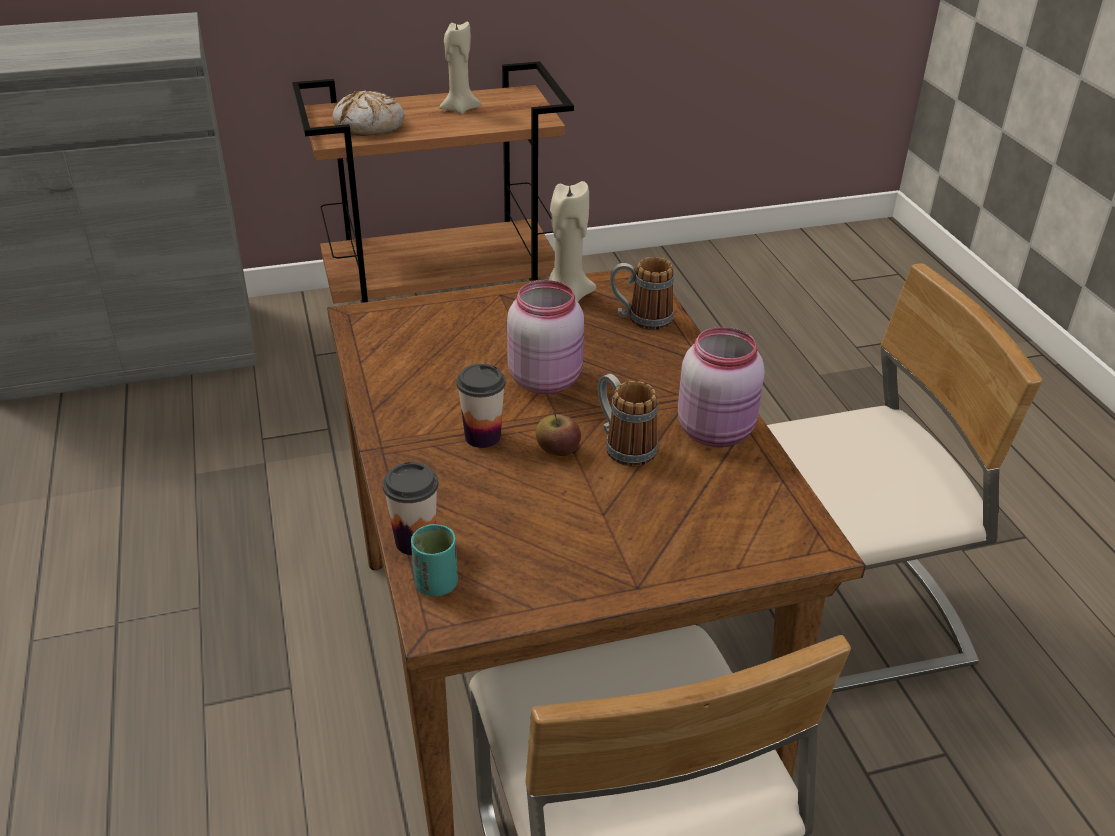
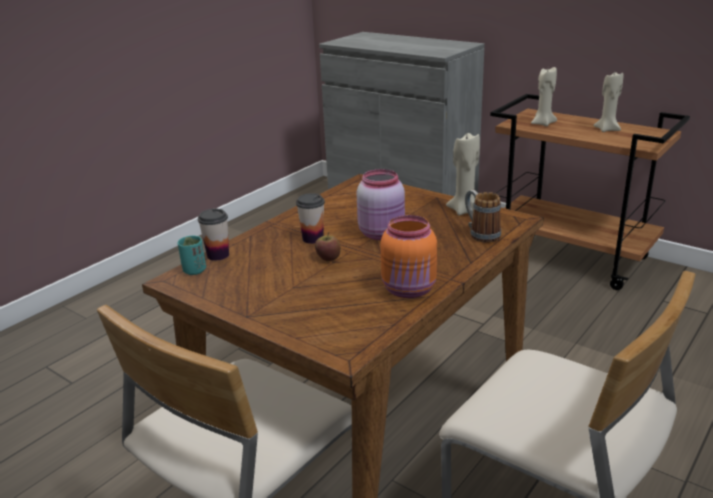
camera: 55 degrees right, 10 degrees down
(370, 125) = (542, 123): bread -> beige candle
(623, 445) = (356, 271): mug -> none
(717, 431) = (410, 290): pink jar -> orange jar

